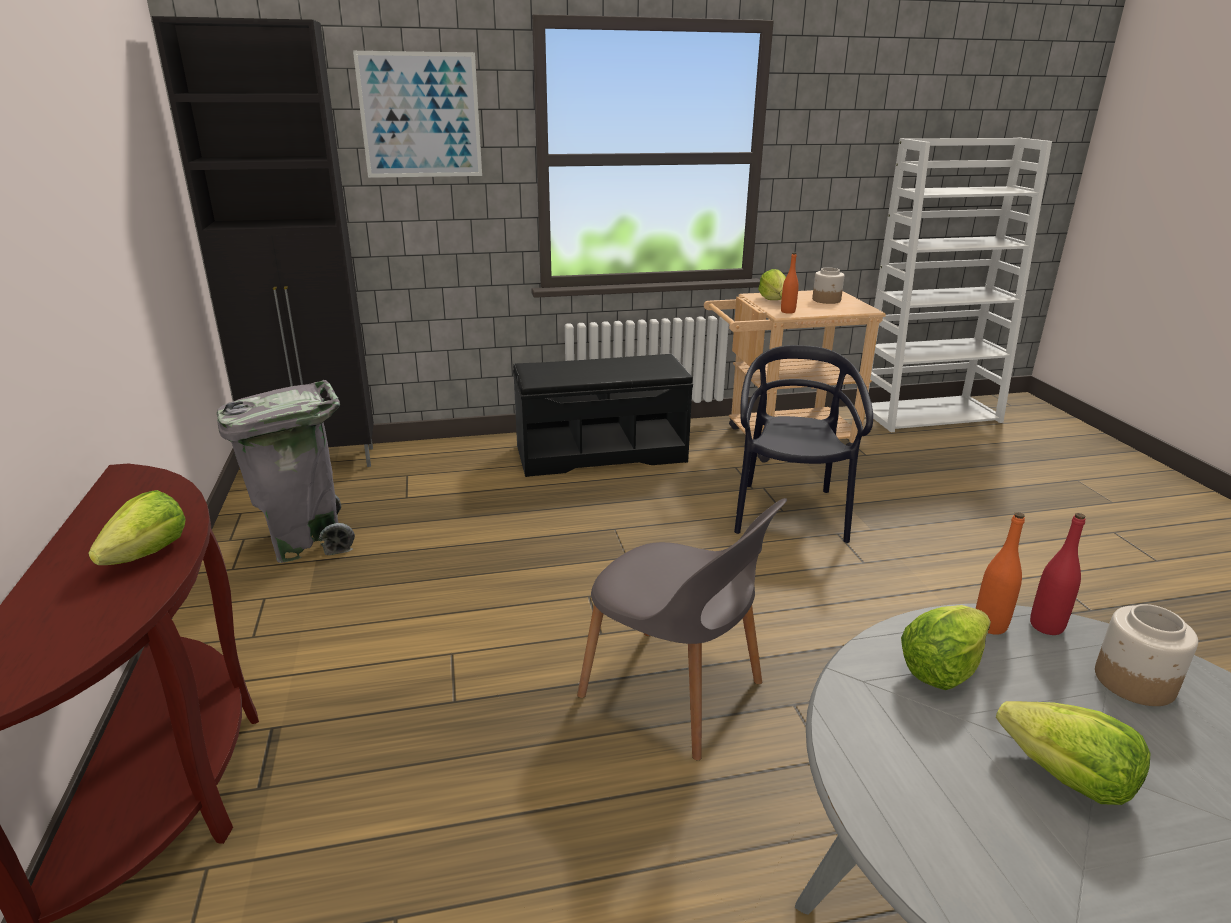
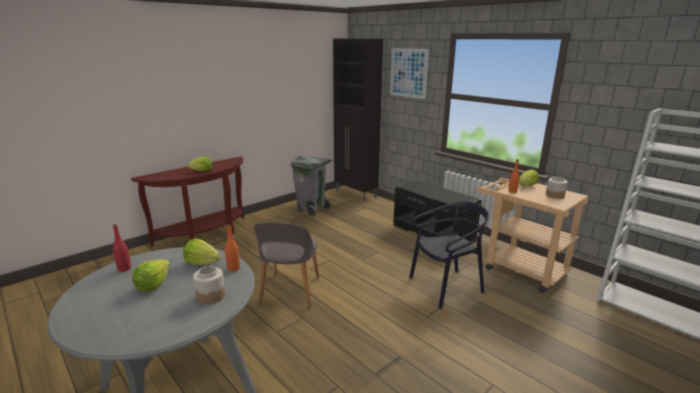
camera: 60 degrees right, 5 degrees down
(1046, 626) = (239, 278): red bottle -> red bottle (124, 269)

